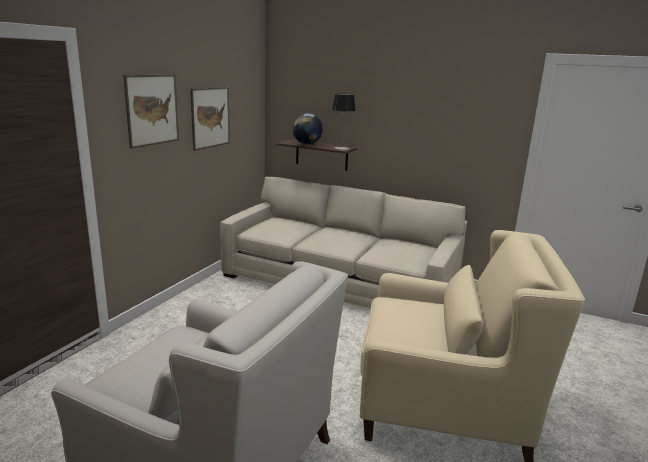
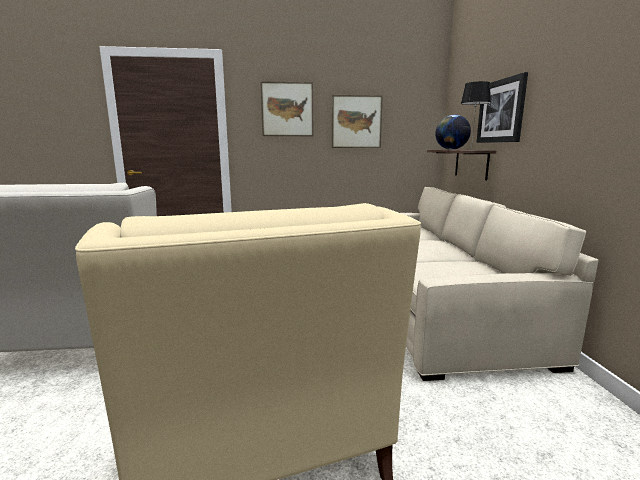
camera: 60 degrees right, 5 degrees down
(359, 117) = (501, 111): none -> picture

